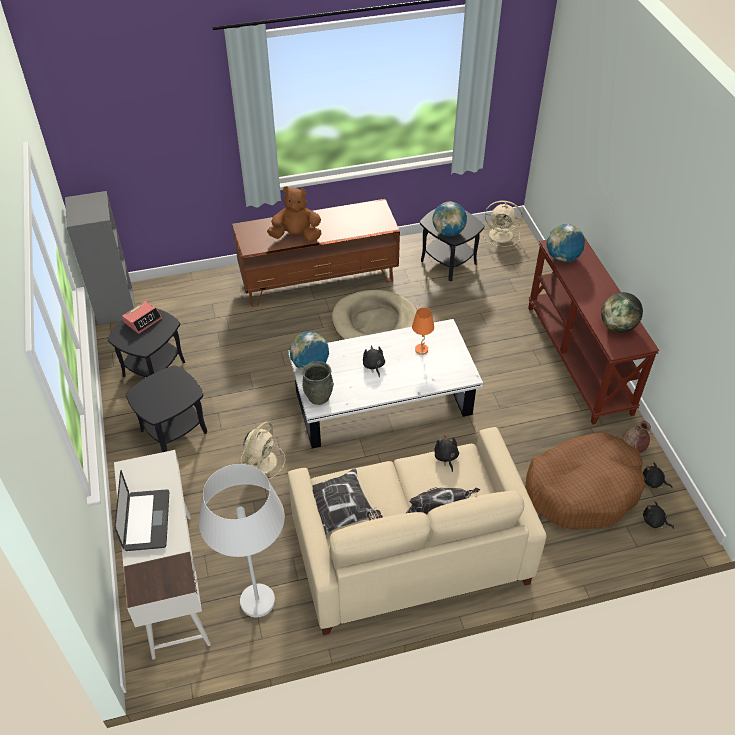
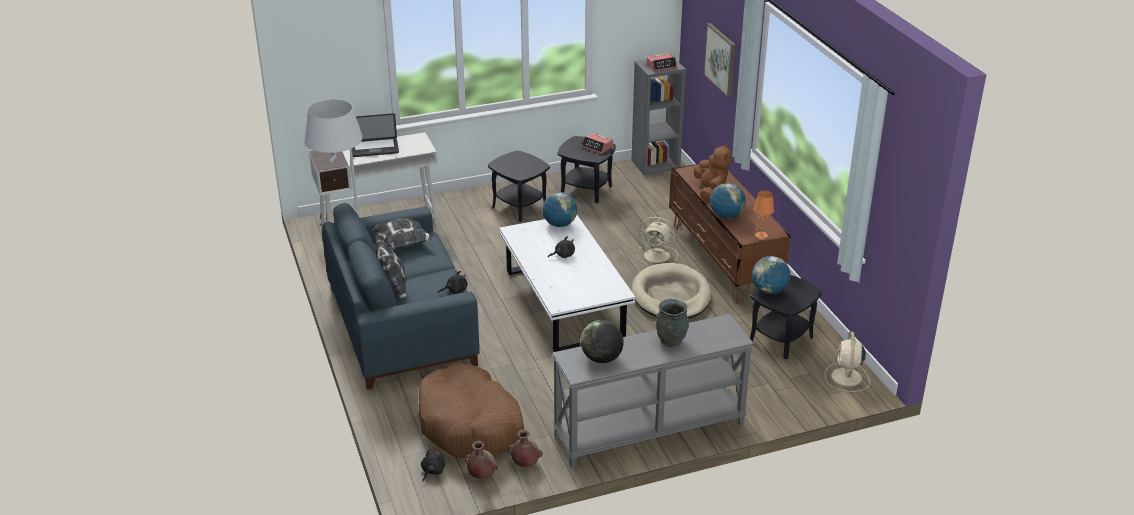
camera: 85 degrees right, 15 degrees down
(91, 207) = (661, 66): none -> alarm clock
(166, 142) = (721, 59): none -> picture
(262, 460) = (493, 249): beige fan -> beige fan (658, 256)
(319, 397) = (522, 231): grey vase -> grey vase (671, 341)
(408, 551) = (402, 325): beige sofa -> blue sofa
(421, 350) = (588, 279): orange table lamp -> orange table lamp (761, 236)
(562, 257) = (705, 327): globe -> globe (726, 216)
(579, 359) = (649, 431): brown console table -> grey console table
(653, 482) = (481, 474): black plush toy -> brown vase

